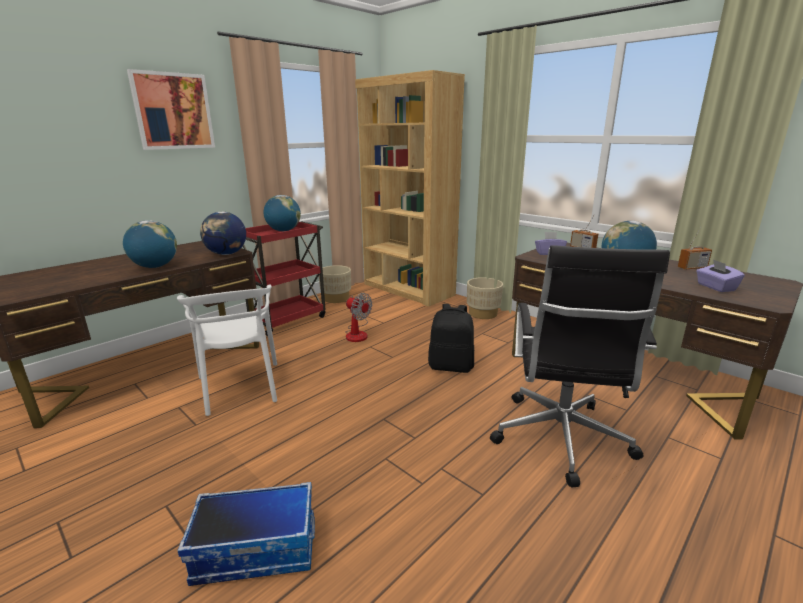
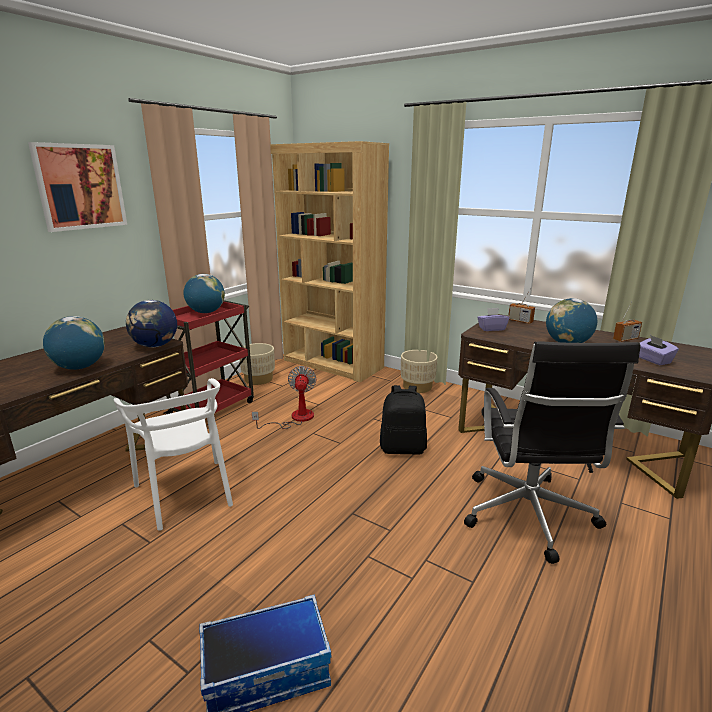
camera: 10 degrees left, 0 degrees up
(357, 333) = (295, 418): fan -> fan turned 120 degrees counterclockwise

